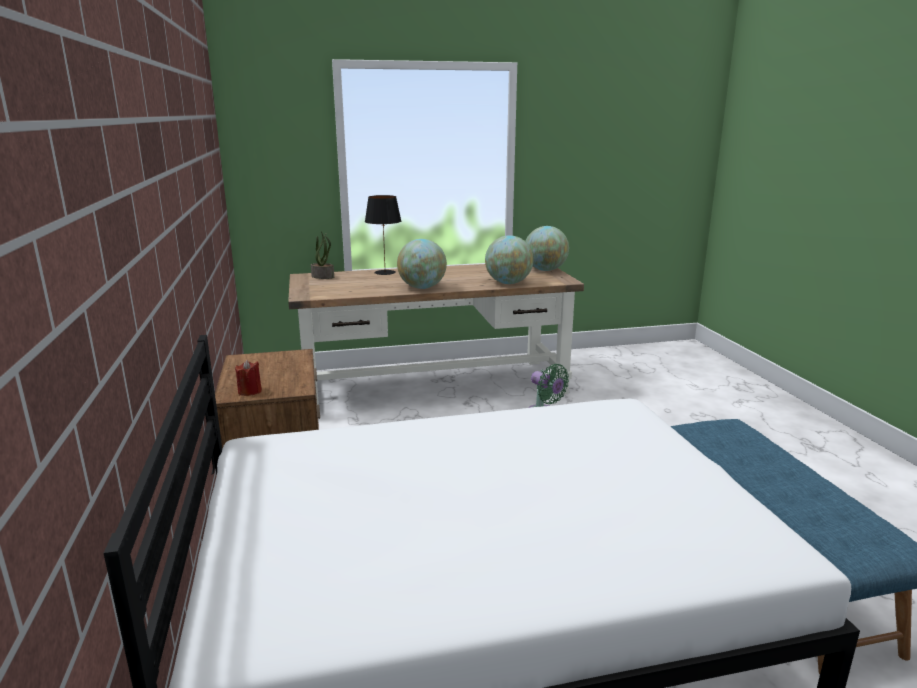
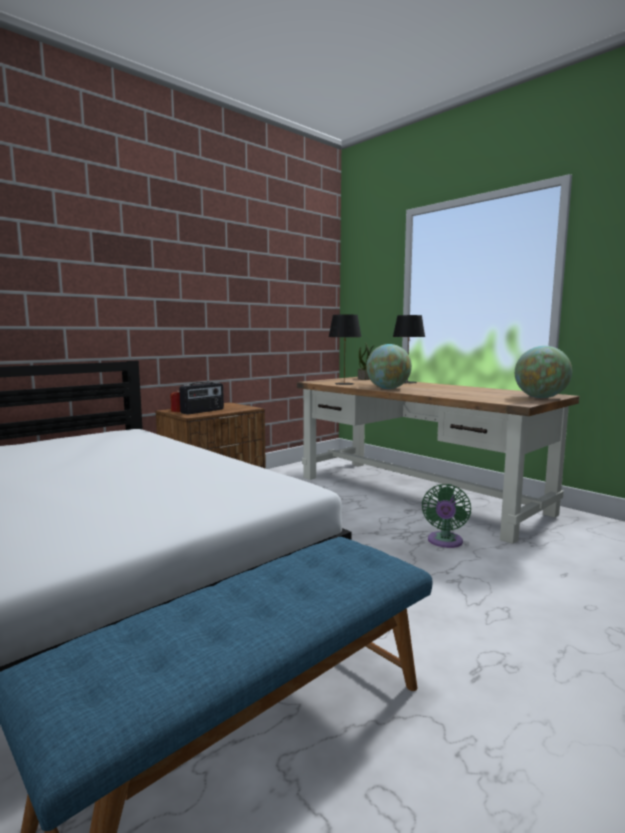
camera: 60 degrees right, 10 degrees down
(278, 379) = (203, 411): none -> radio
(352, 291) = (344, 384): none -> black table lamp
(508, 283) = (460, 396): globe -> none

